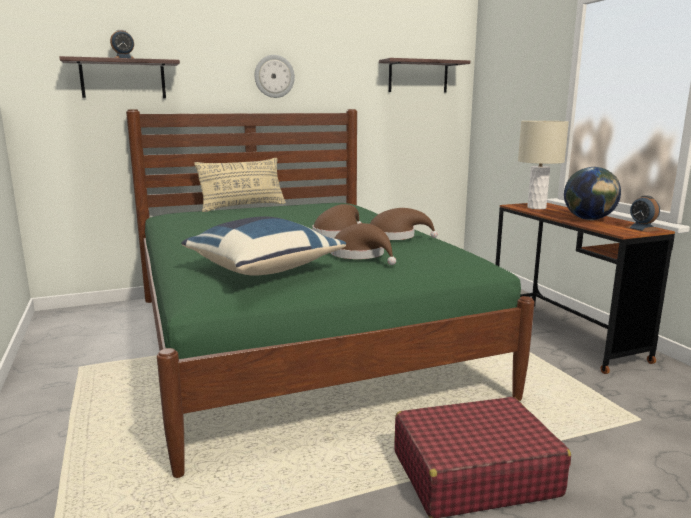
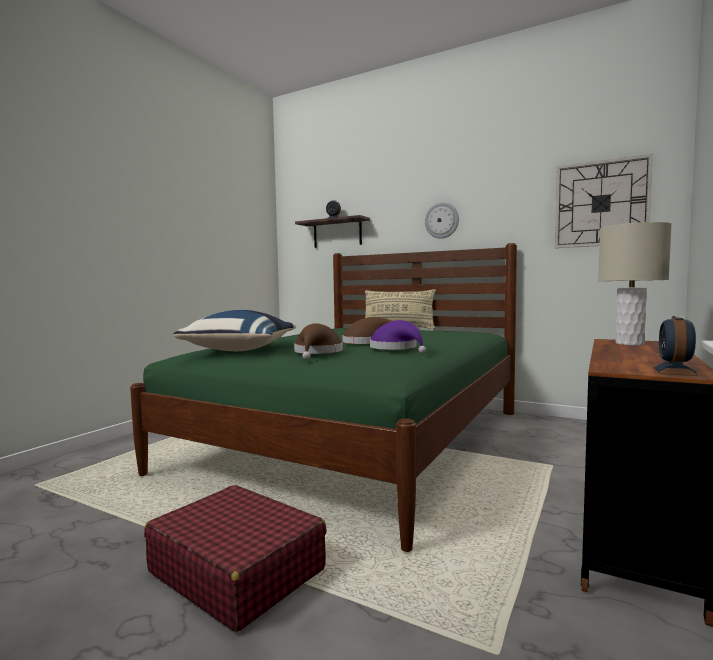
camera: 50 degrees right, 10 degrees down
(395, 236) = (396, 349): brown hat -> purple hat
(418, 76) = (601, 204): shelf -> wall clock
(588, 219) = (640, 357): globe -> none

